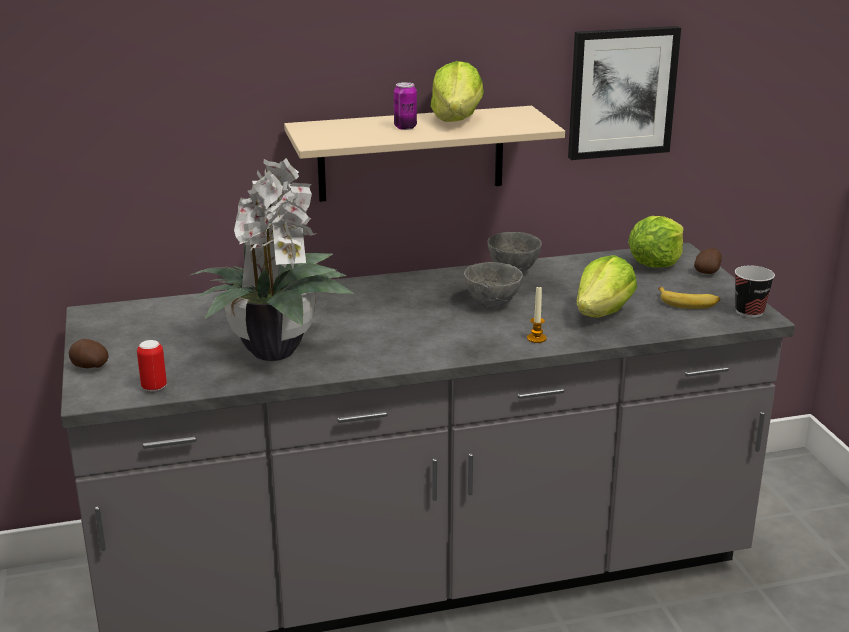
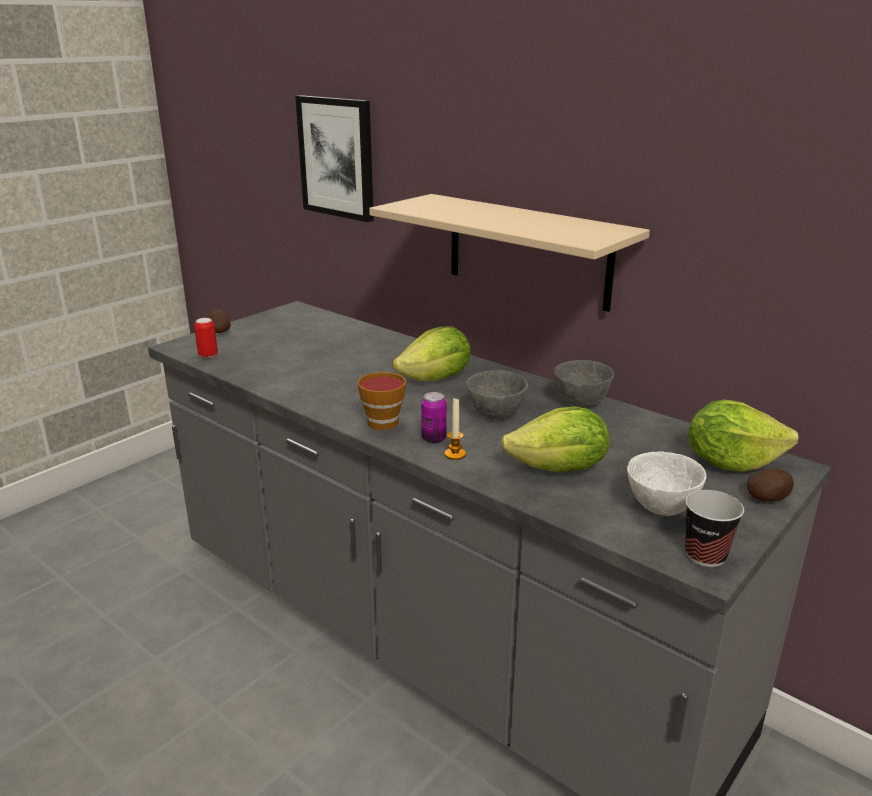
camera: 55 degrees right, 0 degrees up
(275, 349) = (306, 369): potted plant -> none
(405, 127) = (485, 214): can -> can (434, 439)
(442, 346) = (385, 421): none -> cup
(457, 119) = (541, 220): lettuce -> lettuce (436, 379)
(621, 92) = (763, 239): picture -> picture (337, 157)
(688, 303) = (662, 509): banana -> white bowl

